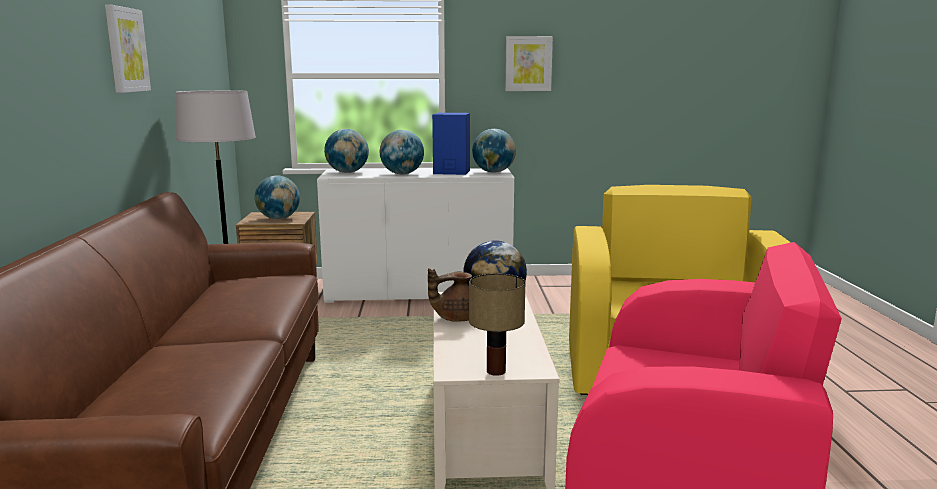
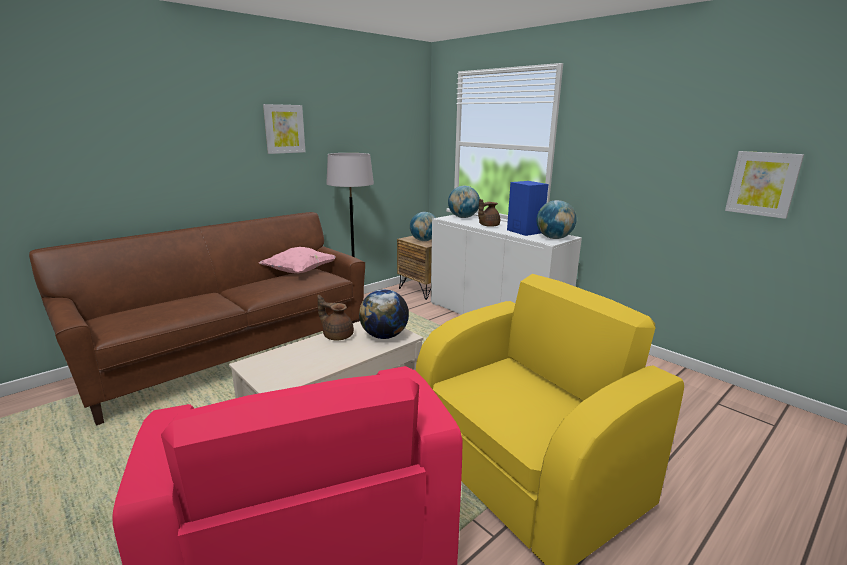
camera: 50 degrees right, 5 degrees up
(224, 286) = (299, 272): none -> pink pillow
(402, 174) = (488, 225): globe -> brown teapot
(496, 372) = (258, 376): table lamp -> none
(528, 64) = (624, 142): picture -> picture (762, 184)

